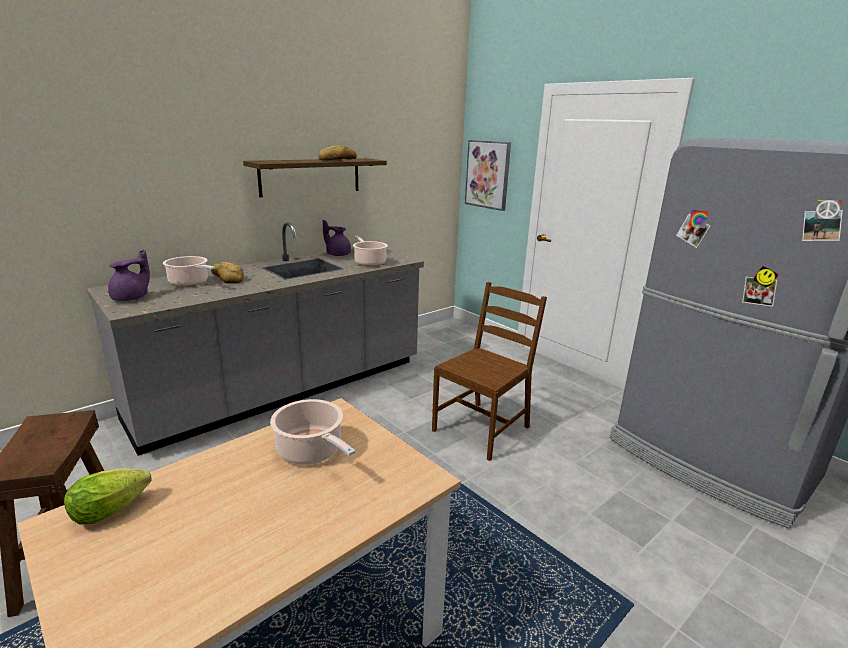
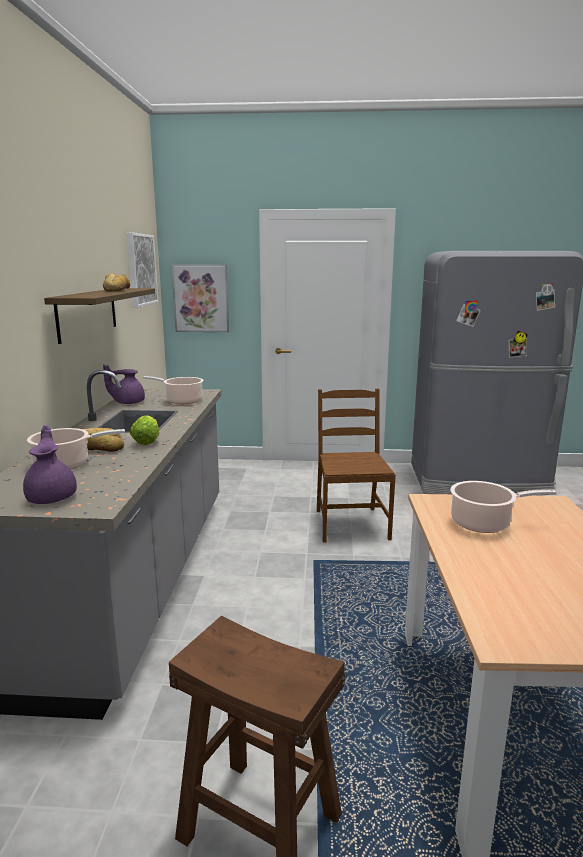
camera: 45 degrees left, 5 degrees down
(115, 509) = (499, 611): lettuce -> lettuce (147, 441)
(419, 143) = (141, 270): none -> picture

